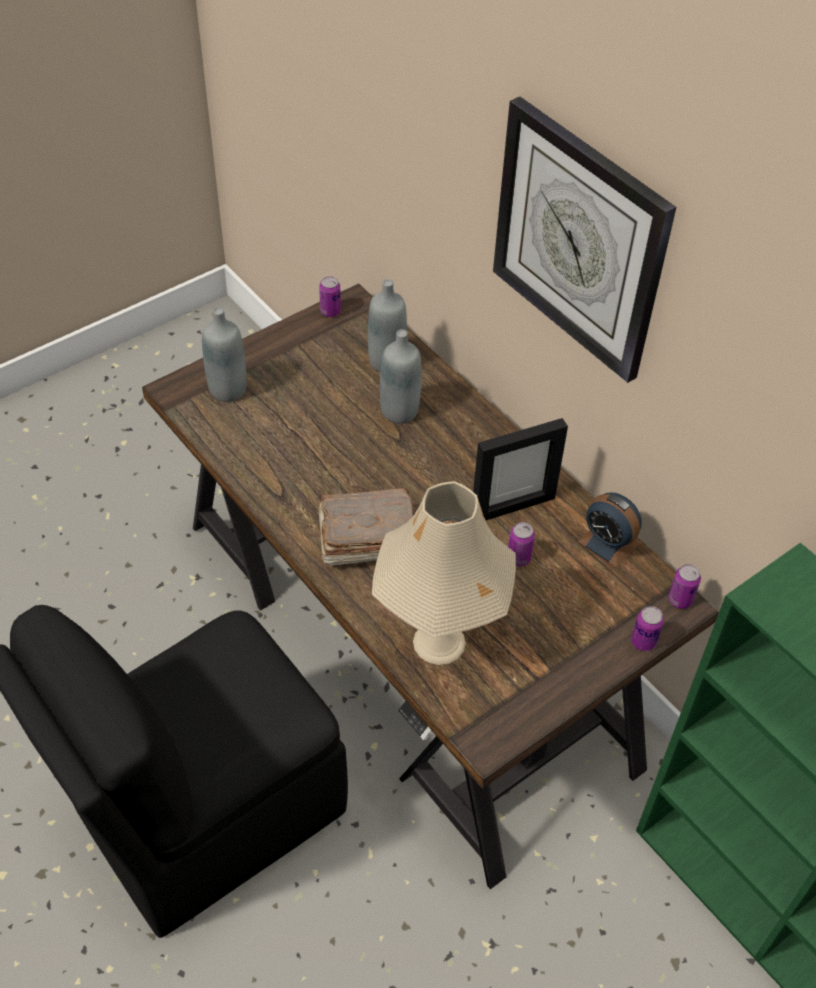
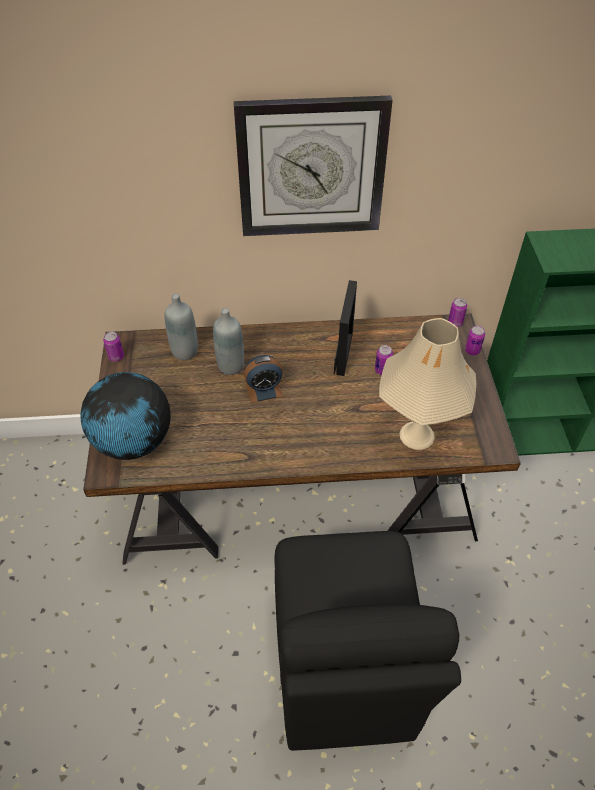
camera: 55 degrees left, 0 degrees up
(228, 390) = (133, 442): grey bottle -> globe
(365, 539) = (317, 432): brown book -> none
(608, 543) = (399, 329): alarm clock -> alarm clock (264, 390)

